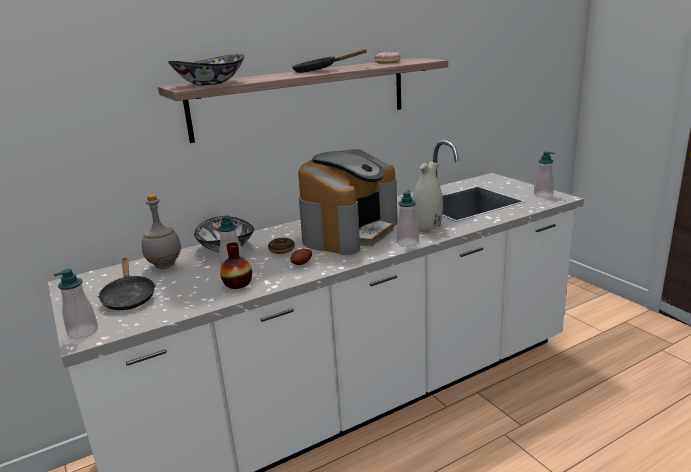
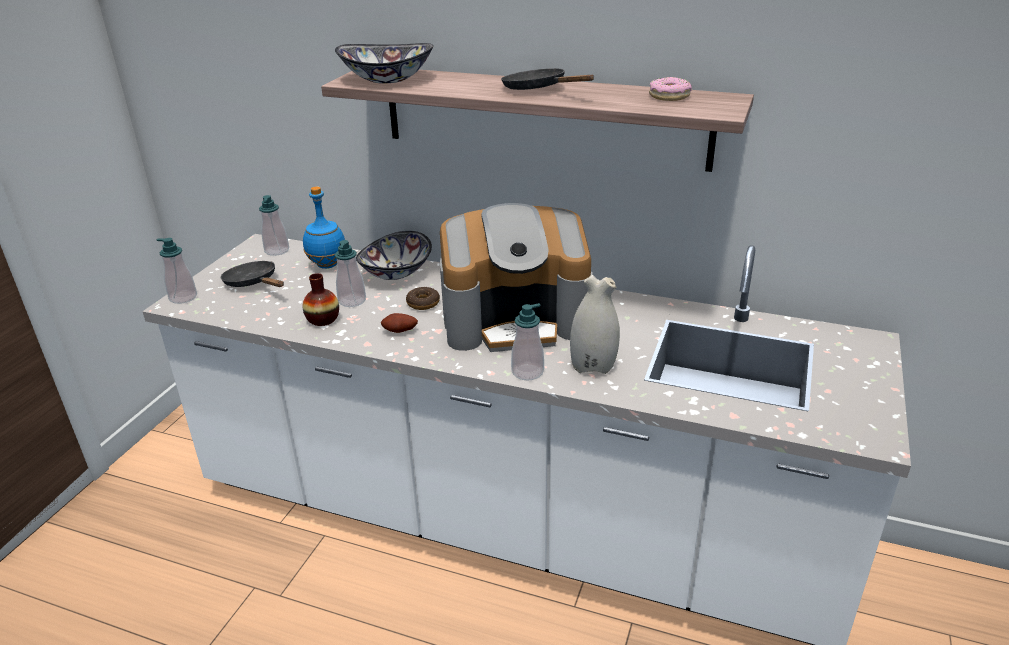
camera: 50 degrees right, 10 degrees up
(129, 297) = (254, 283): black frying pan -> black frying pan turned 105 degrees clockwise
(165, 266) = (328, 265): grey bottle -> blue bottle
(543, 195) = (863, 417): soap dispenser -> soap dispenser (277, 250)

